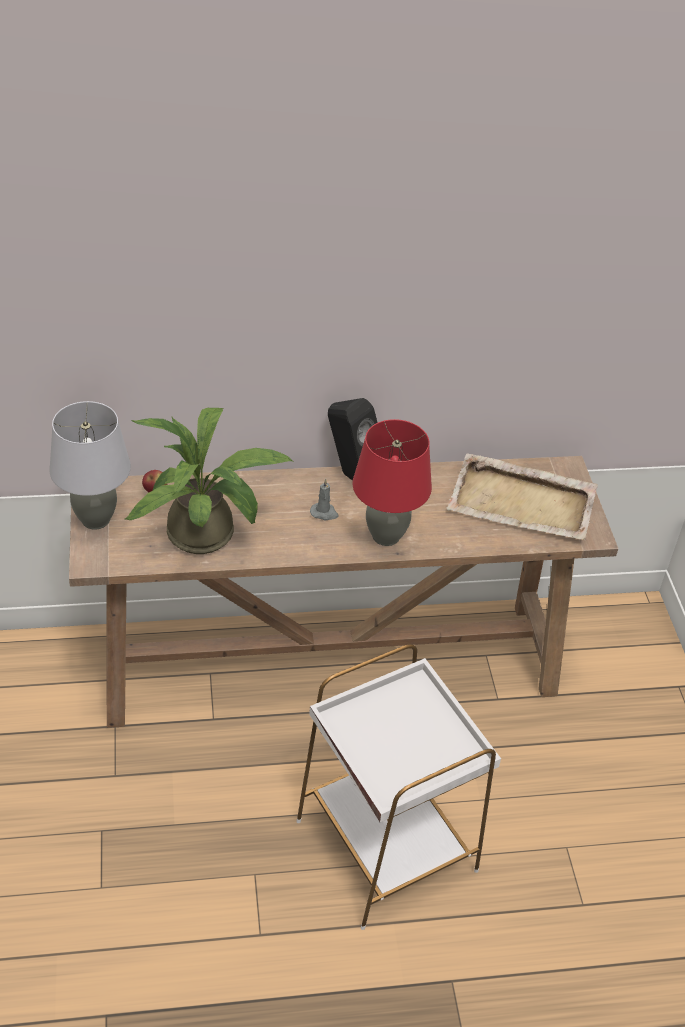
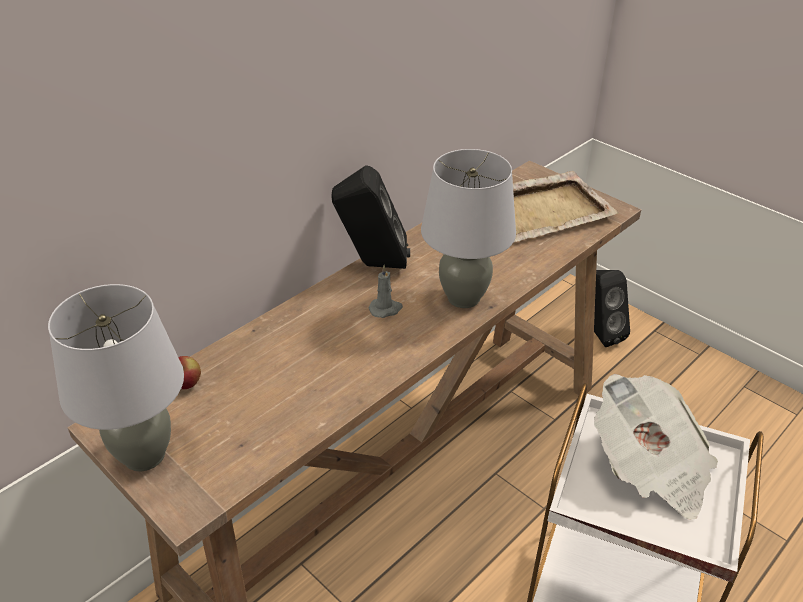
camera: 35 degrees left, 5 degrees down
(209, 536) = (296, 395): potted plant -> none
(385, 536) = (463, 298): red table lamp -> grey table lamp
(413, 730) = (650, 467): none -> newspaper
(621, 658) = (599, 334): none -> black speaker

